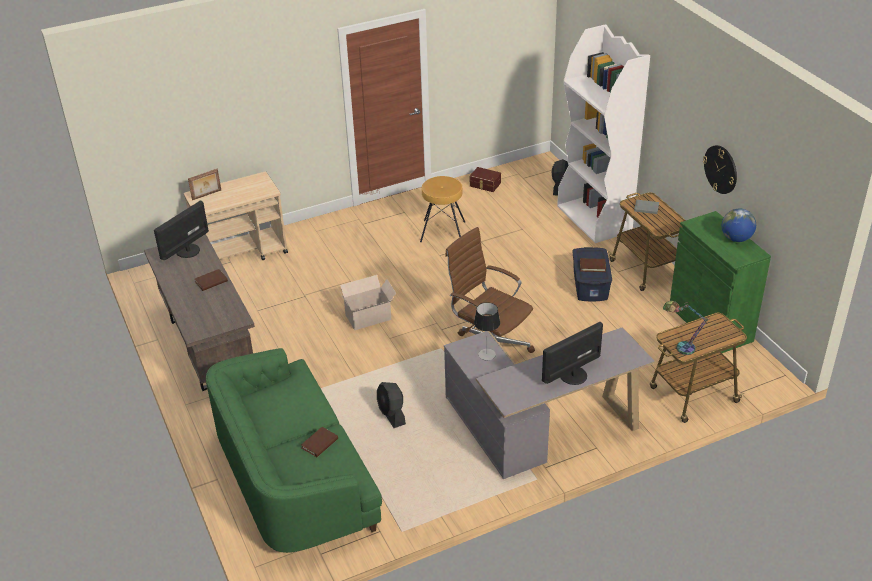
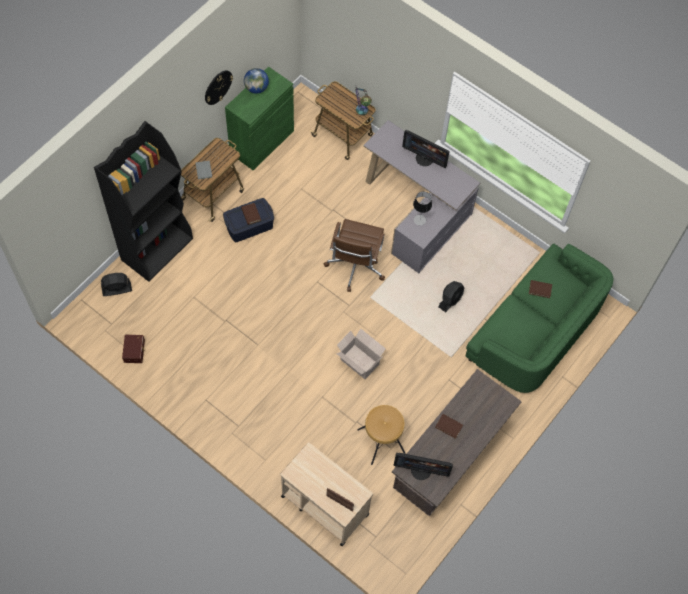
camera: 120 degrees left, 25 degrees up
(443, 232) = (223, 355): brown stool -> brown stool (381, 441)
(594, 219) = (157, 248): white bookcase -> black bookcase

